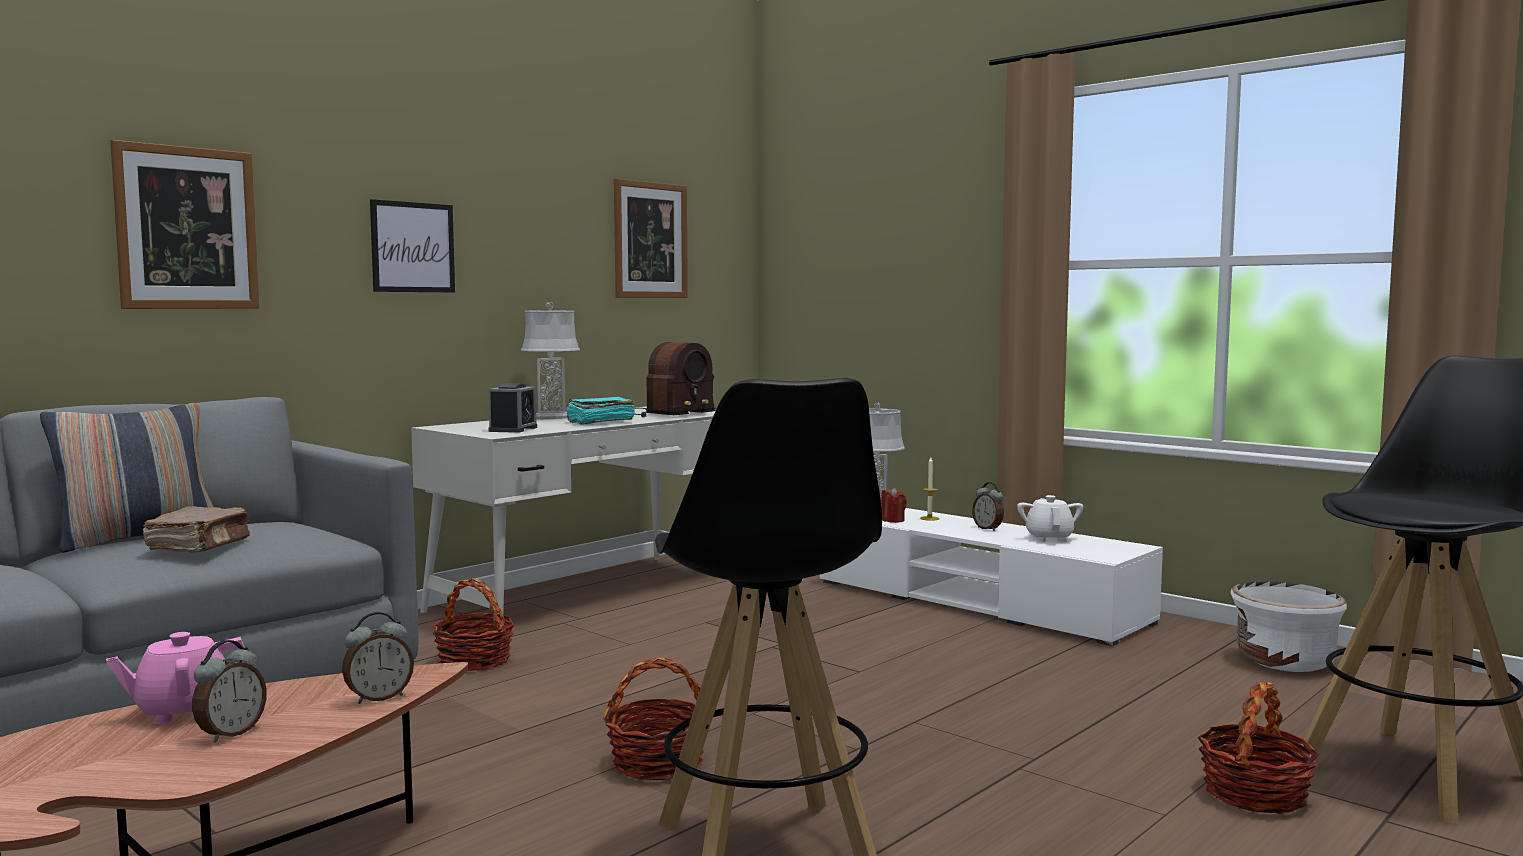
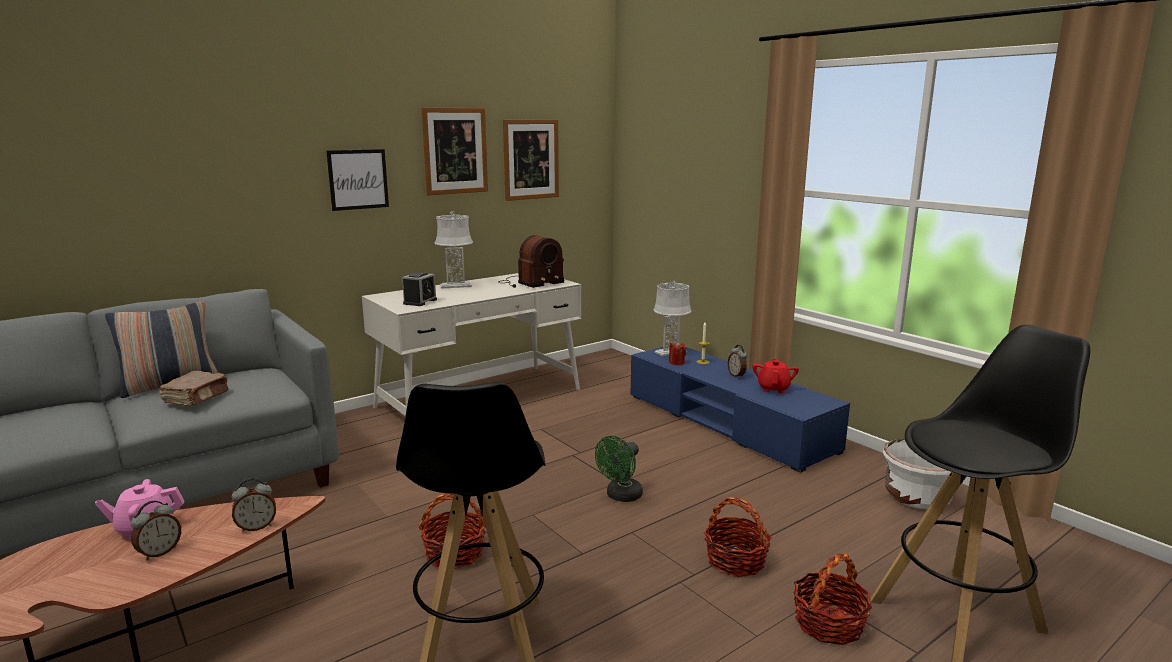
camera: 10 degrees right, 10 degrees up
(187, 228) = (203, 181): picture -> picture (455, 151)
(475, 661) = (386, 453): basket -> basket (736, 561)
(599, 422) = (481, 294): turquoise book -> none
(874, 685) = (621, 496): none -> green fan
(978, 602) = (727, 422): white tv stand -> blue tv stand
(1049, 538) = (773, 388): white teapot -> red teapot

